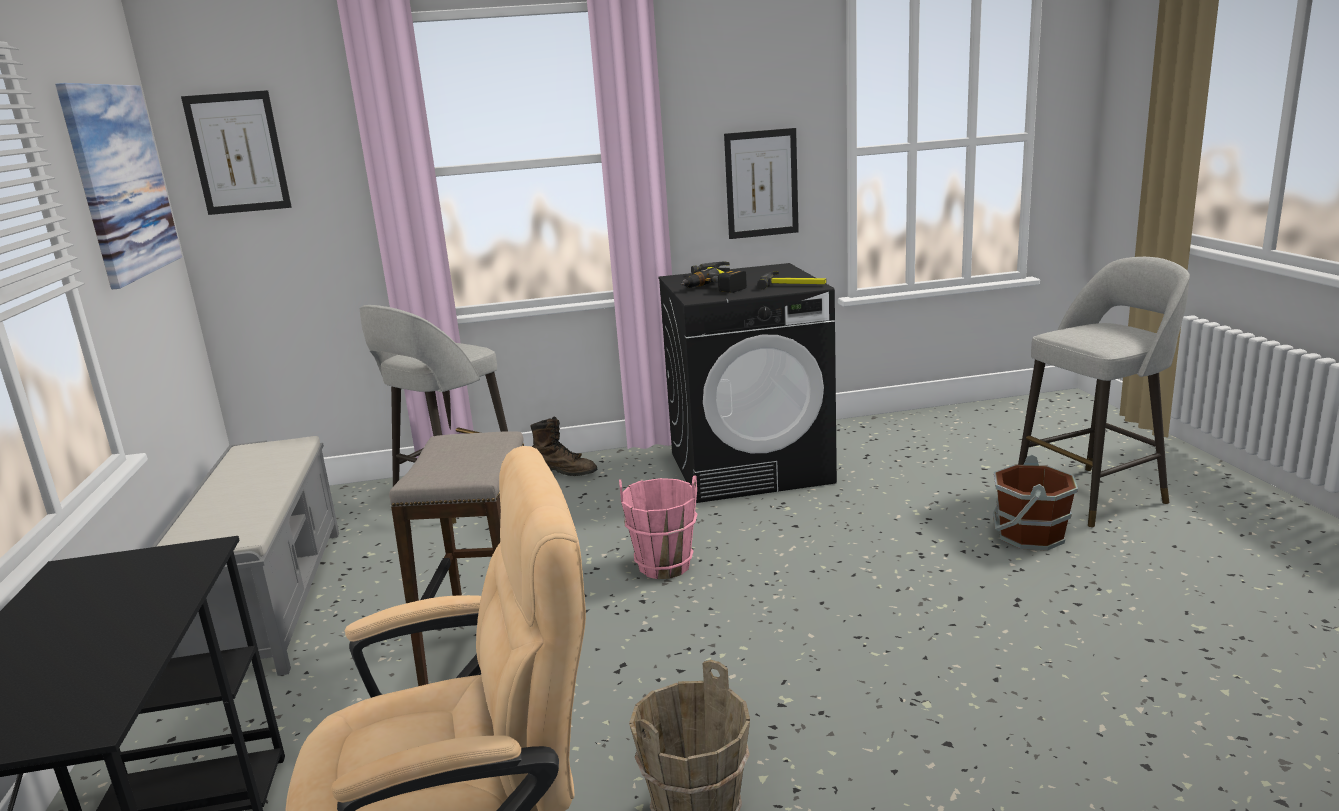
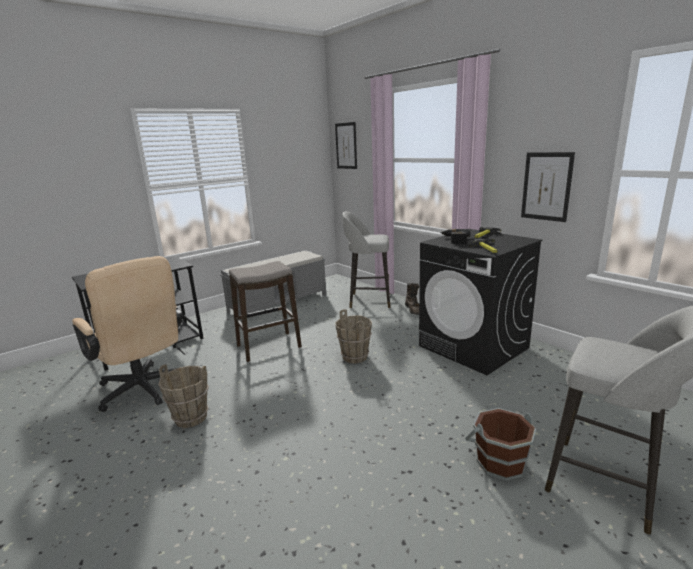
camera: 60 degrees right, 0 degrees up
(122, 181) = (295, 153): picture -> none
(664, 565) = (355, 357): pink bucket -> brown bucket

